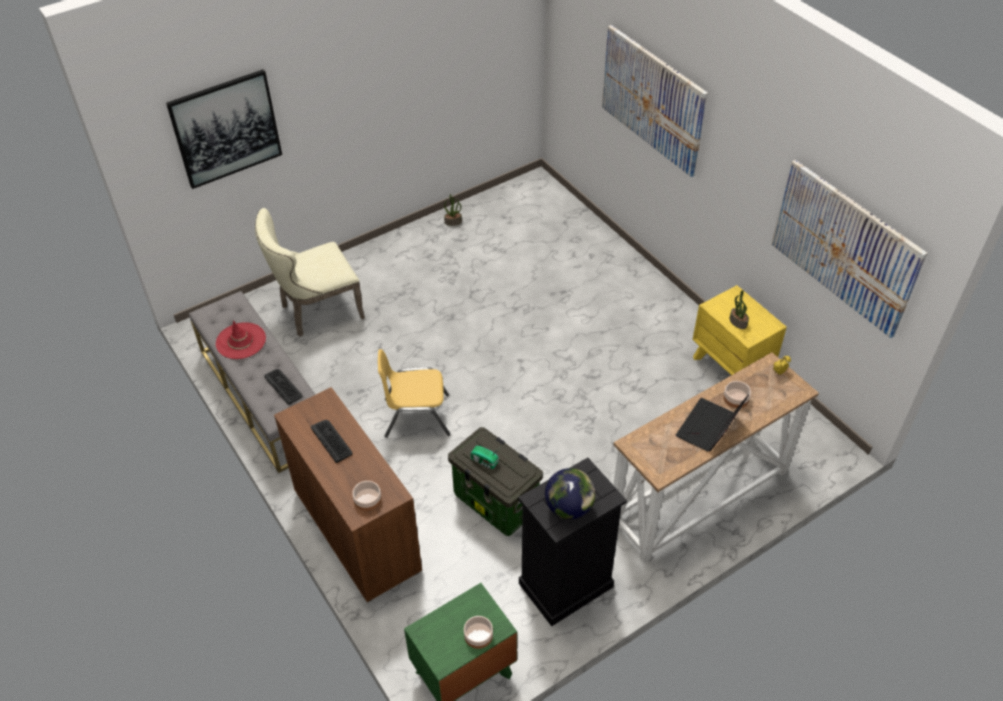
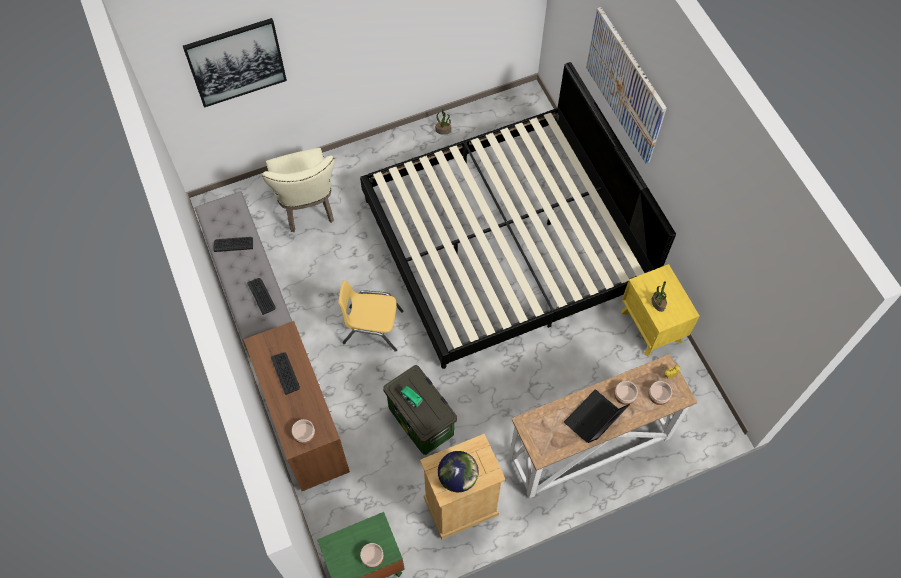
camera: 10 degrees right, 15 degrees up
(241, 341) = (233, 244): red hat -> keyboard
(316, 311) = (307, 207): beige chair -> beige chair turned 90 degrees counterclockwise
(547, 313) = (505, 243): none -> bed
(565, 585) = (460, 506): black dresser -> beige dresser
(774, 392) = (659, 394): none -> bowl
(844, 247) = (749, 284): picture -> none

